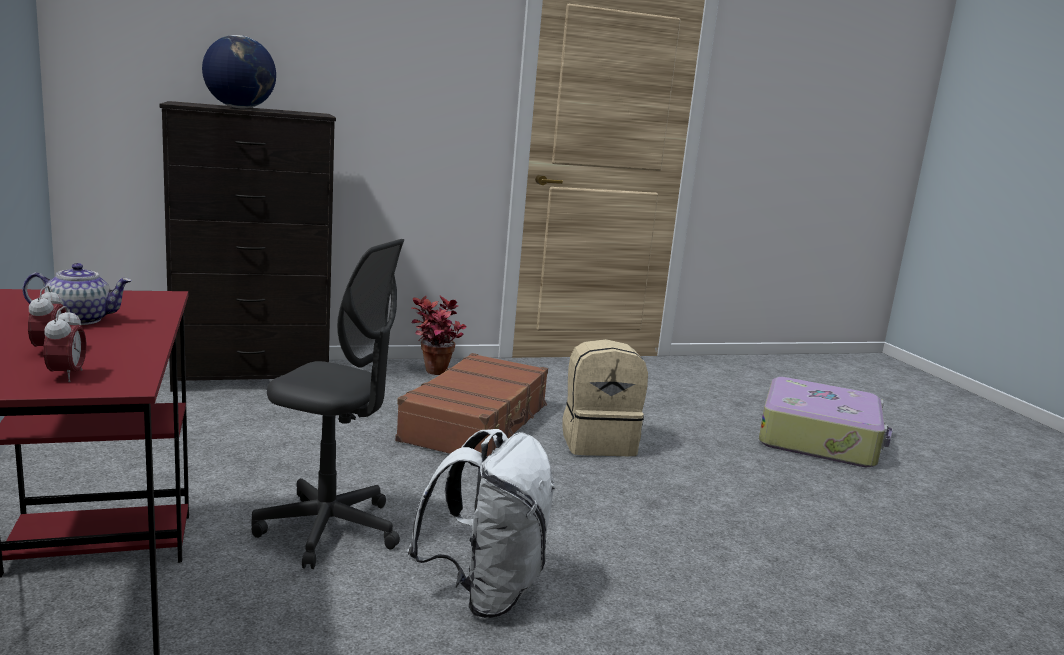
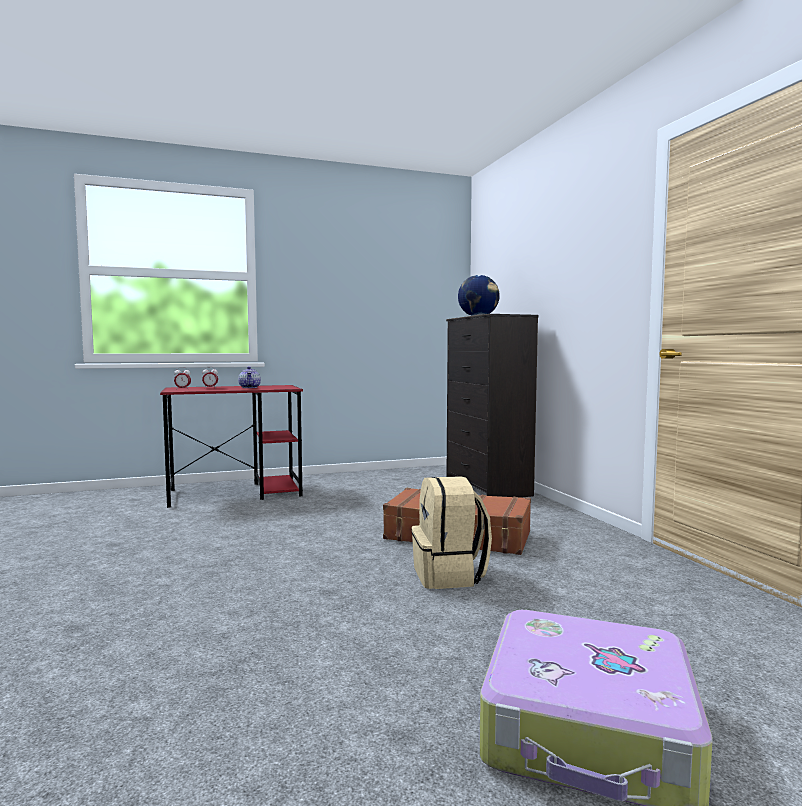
camera: 90 degrees right, 10 degrees down
(329, 530) = (286, 515): grey office chair -> none
(434, 374) = (554, 521): potted plant -> none
(485, 592) = (215, 545): white backpack -> none

